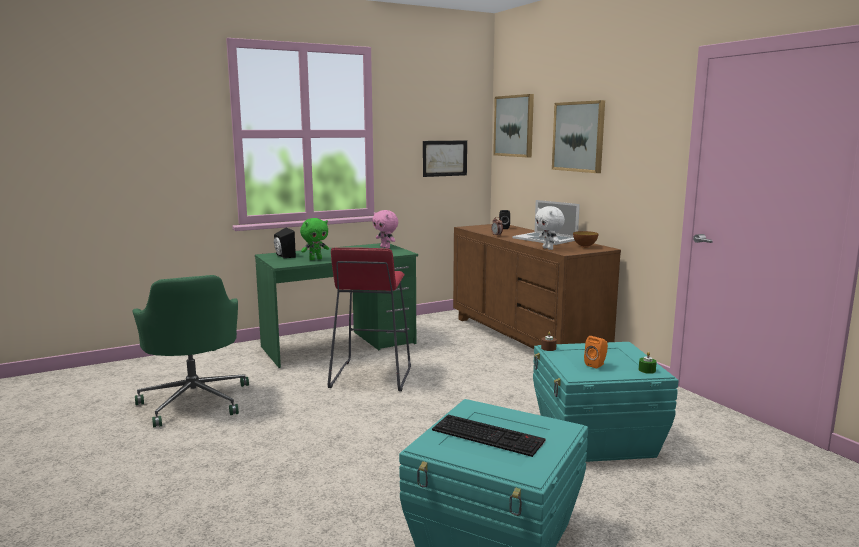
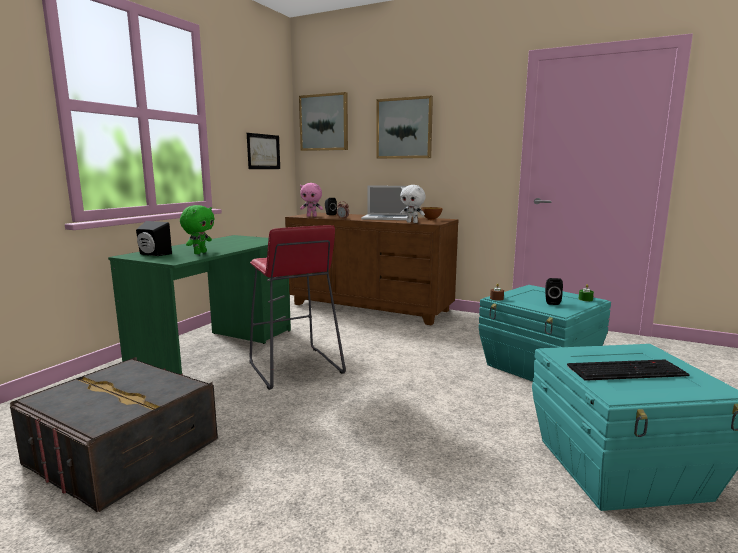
camera: 35 degrees left, 0 degrees up
(195, 401) = (123, 452): green office chair -> grey storage box
(385, 247) = (246, 238): pink plush toy -> pink plush toy (312, 216)
(596, 364) = (551, 302): orange speaker -> black speaker

